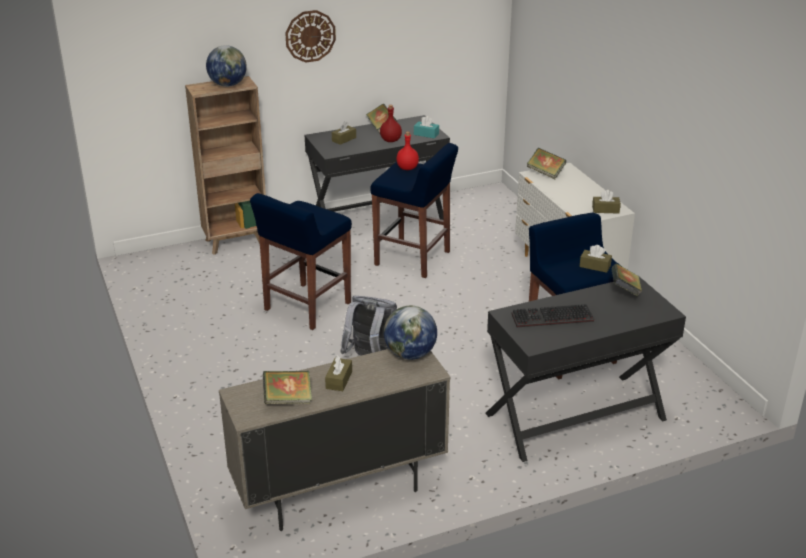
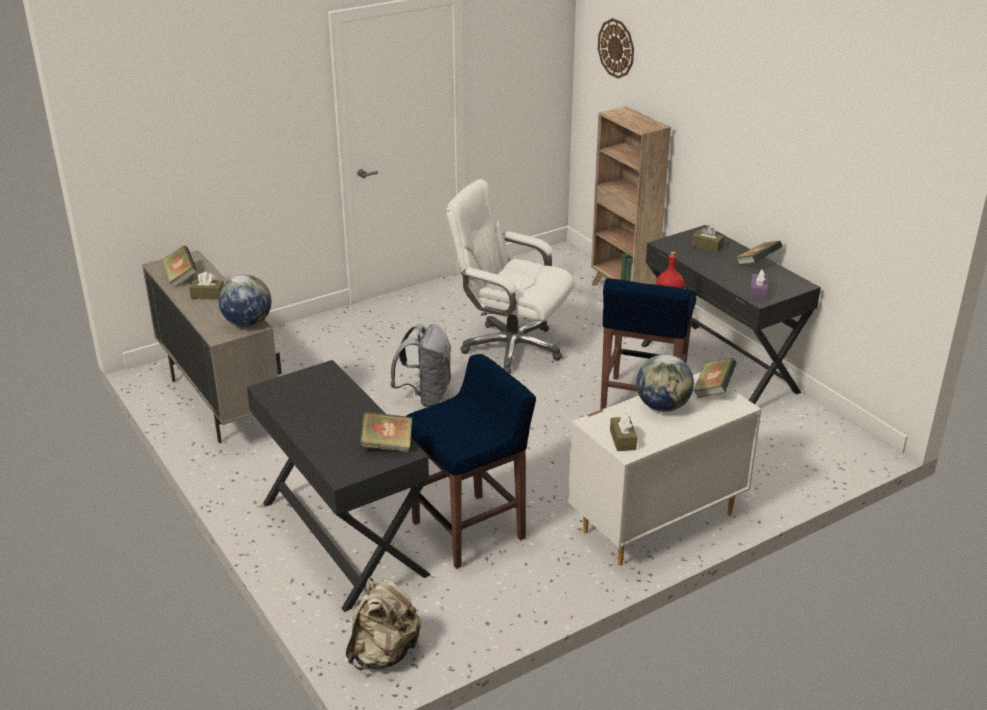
camera: 80 degrees right, 0 degrees up
(228, 85) = (637, 121): globe -> globe (663, 406)
(306, 307) = (511, 347): blue stool -> white office chair
(310, 36) = (729, 115): wall clock -> wall clock (616, 48)
(390, 140) = (723, 273): red bottle -> none
(426, 134) = (758, 292): turquoise tissue box -> purple tissue box
(551, 319) = (319, 397): keyboard -> none
(595, 266) = (463, 433): brown tissue box -> none
(710, 403) = (384, 653): none -> beige backpack

